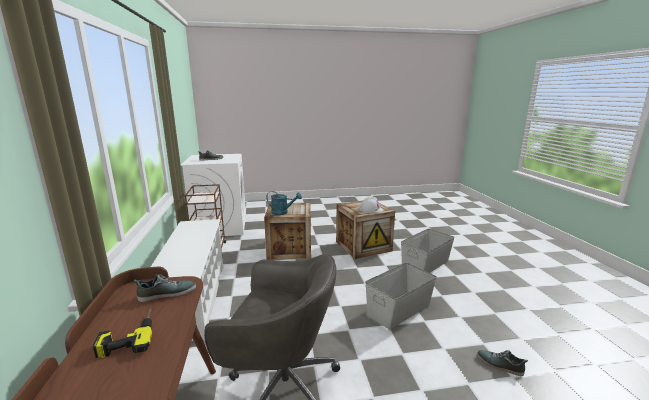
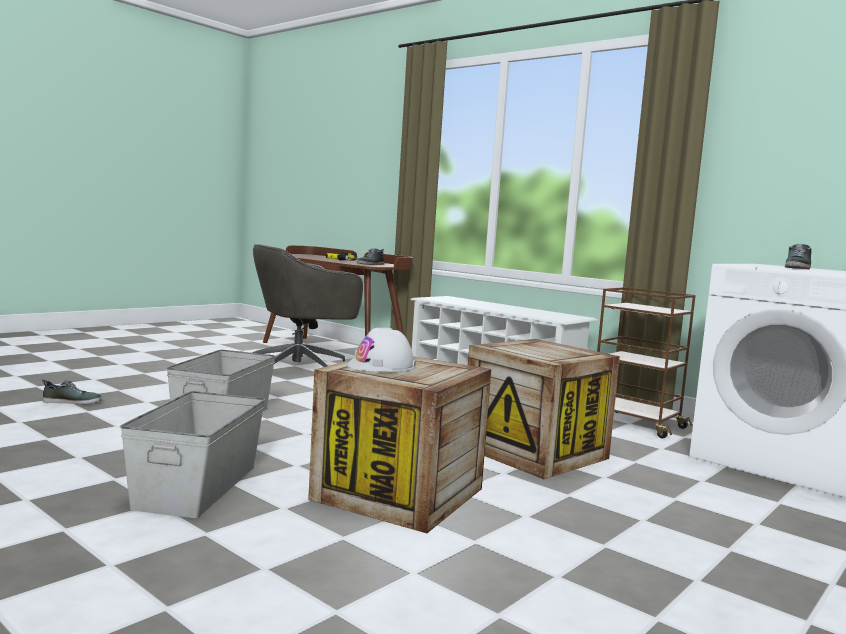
camera: 140 degrees right, 10 degrees down
(282, 212) = (533, 345): turquoise watering can -> none

